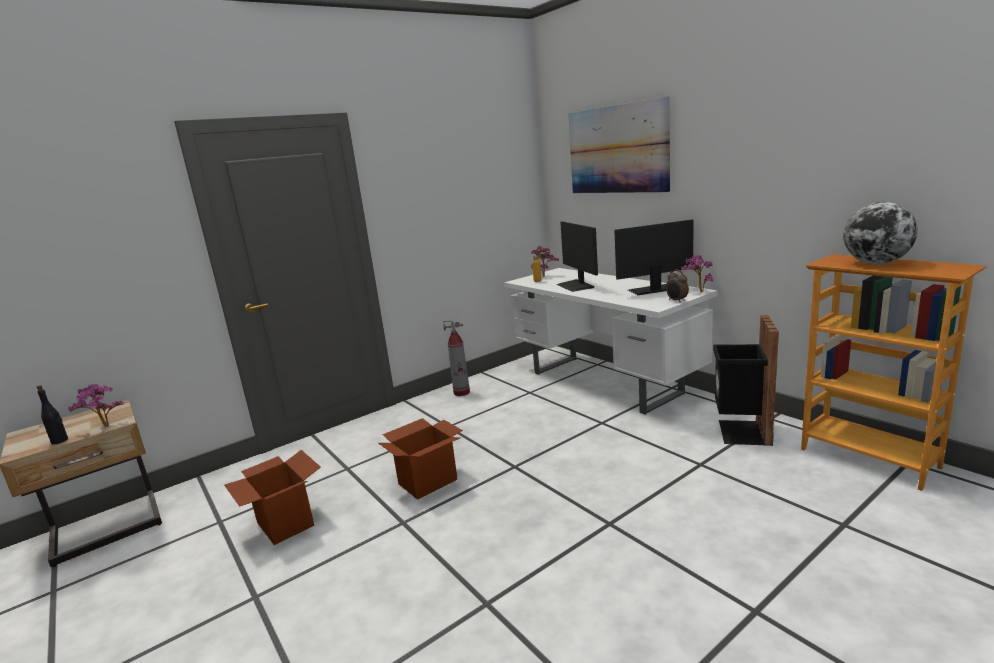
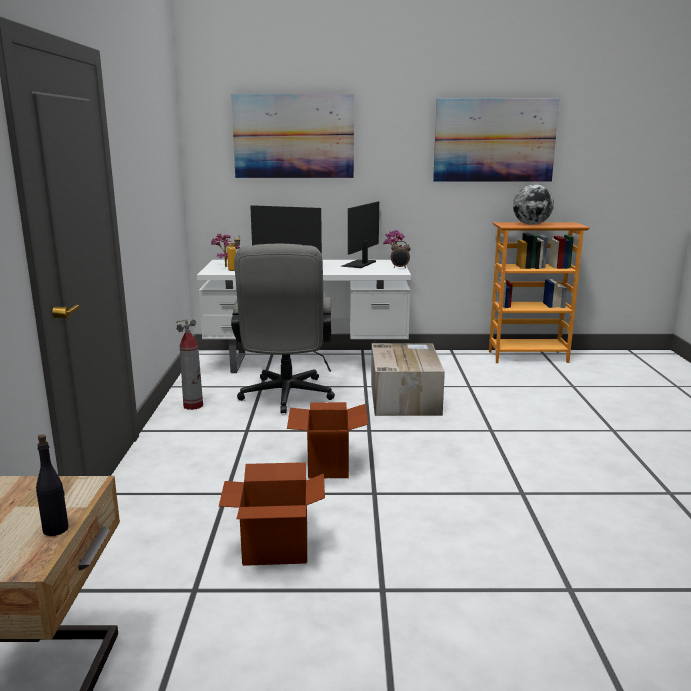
camera: 55 degrees left, 0 degrees up
(105, 428) = (83, 496): potted plant -> none
(523, 409) = (285, 398): none -> grey office chair
(609, 448) = (404, 397): none -> cardboard box
(741, 432) = (453, 364): black trash can -> none
(843, 136) = (494, 140): none -> picture

